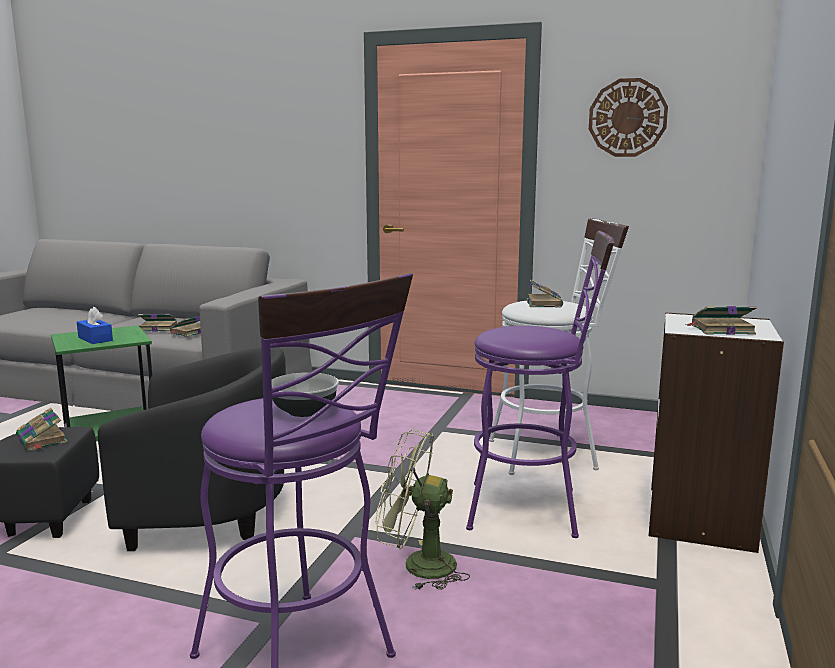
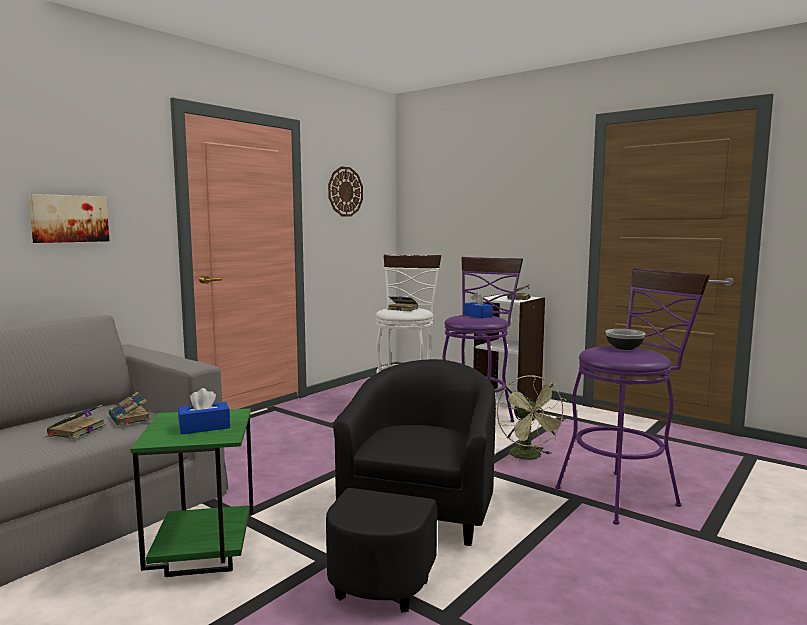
camera: 70 degrees left, 5 degrees down
(42, 440) = (374, 506): book -> none
(270, 162) = (69, 218): none -> picture
(417, 565) = (529, 457): green fan -> green fan turned 45 degrees counterclockwise
(538, 332) = (478, 315): none -> blue tissue box

